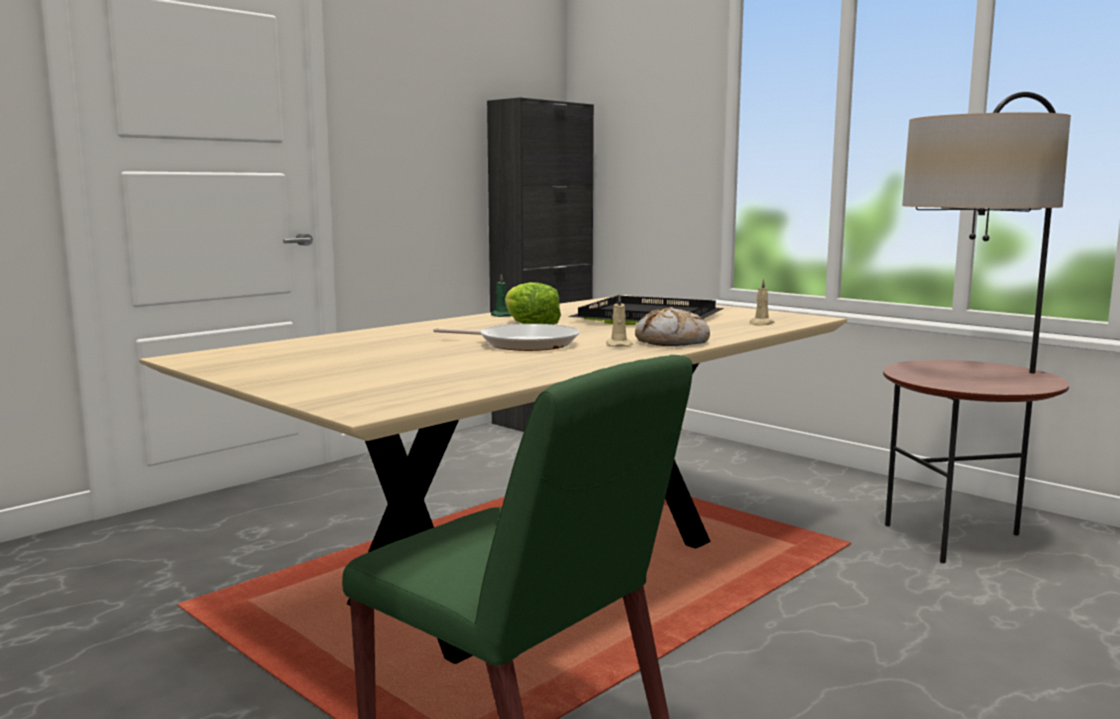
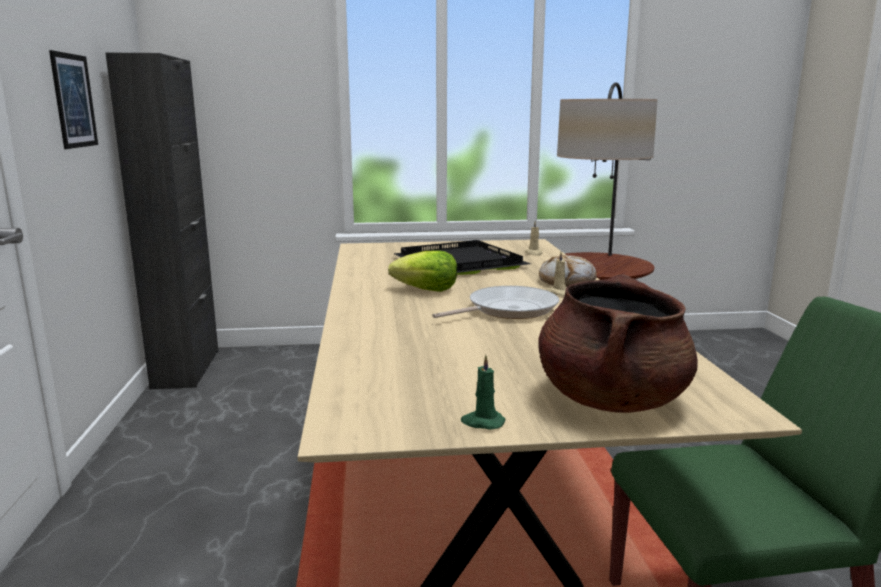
camera: 50 degrees left, 5 degrees up
(334, 385) = (611, 399): none -> brown cooking pot
(428, 142) = (74, 101): none -> picture
(501, 316) = (360, 285): green candle -> green candle (482, 422)

